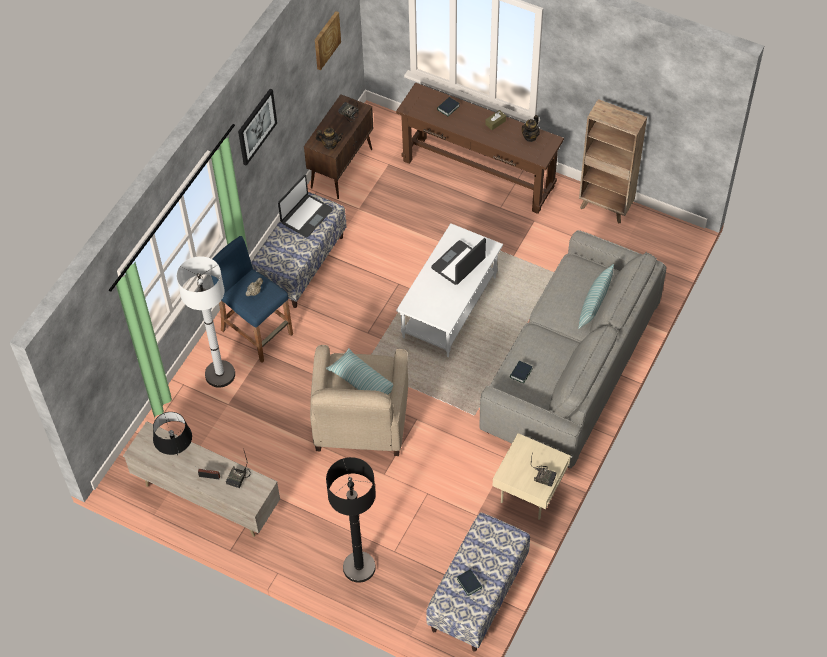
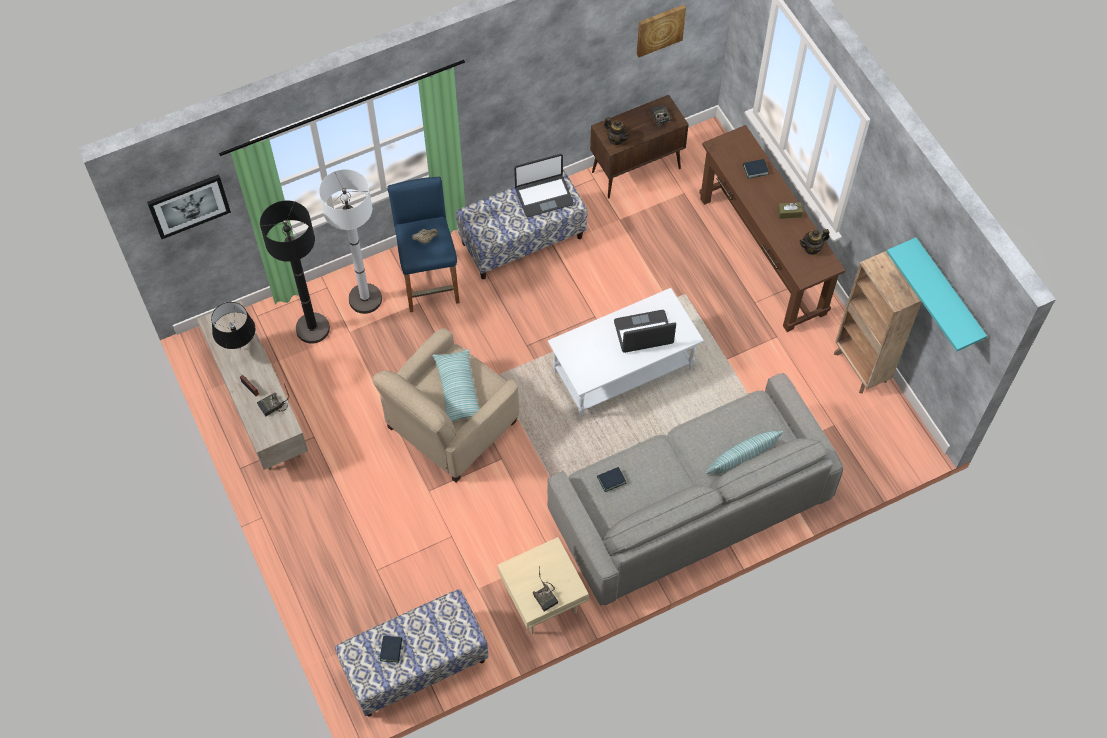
camera: 35 degrees right, 5 degrees up
(256, 126) = (516, 77): picture -> picture (189, 205)
(359, 567) = (334, 563): black floor lamp -> black floor lamp (313, 328)
(667, 99) = (947, 294): none -> turquoise shelf

